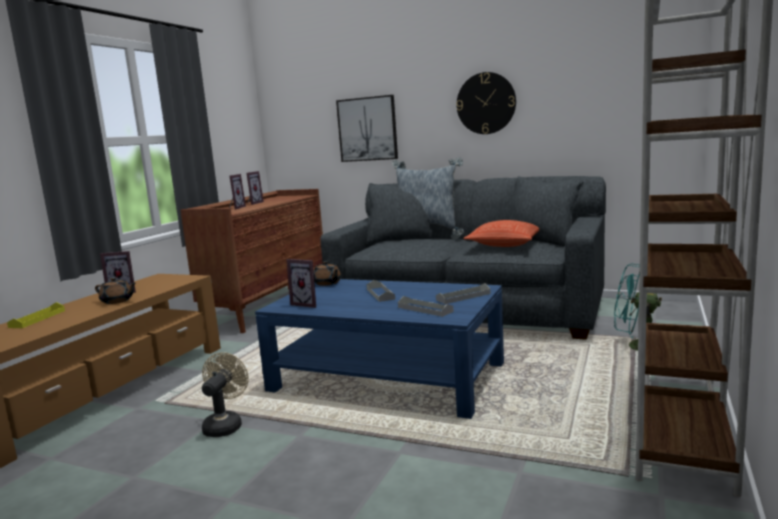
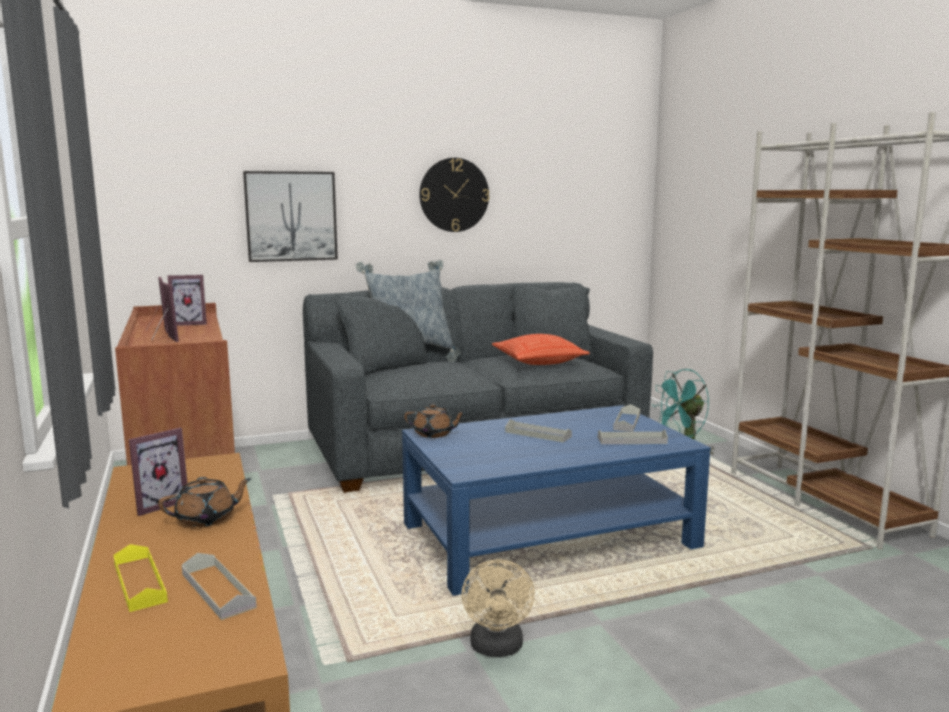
camera: 45 degrees left, 0 degrees up
(41, 328) = (218, 590): none -> grey tray
(225, 425) = (497, 648): beige fan -> beige fan turned 150 degrees counterclockwise
(308, 304) = (492, 461): picture frame -> picture frame (190, 323)

